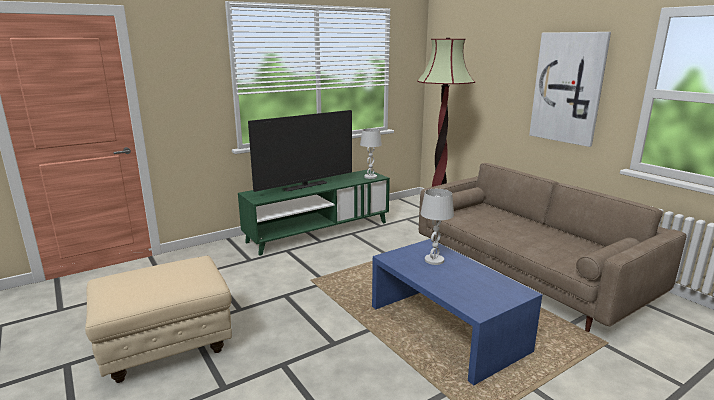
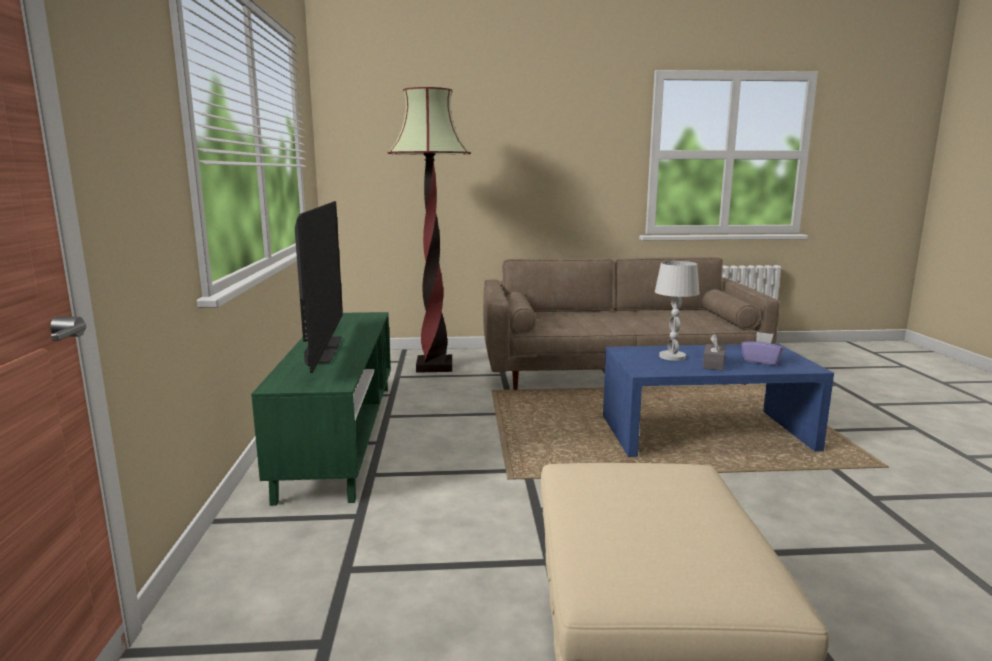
camera: 60 degrees left, 5 degrees down
(370, 177) = (364, 317): white table lamp -> none
(435, 275) = (713, 364): none -> grey tissue box
(468, 291) = (761, 361): none -> purple tissue box
(568, 88) = (567, 156): picture -> none

